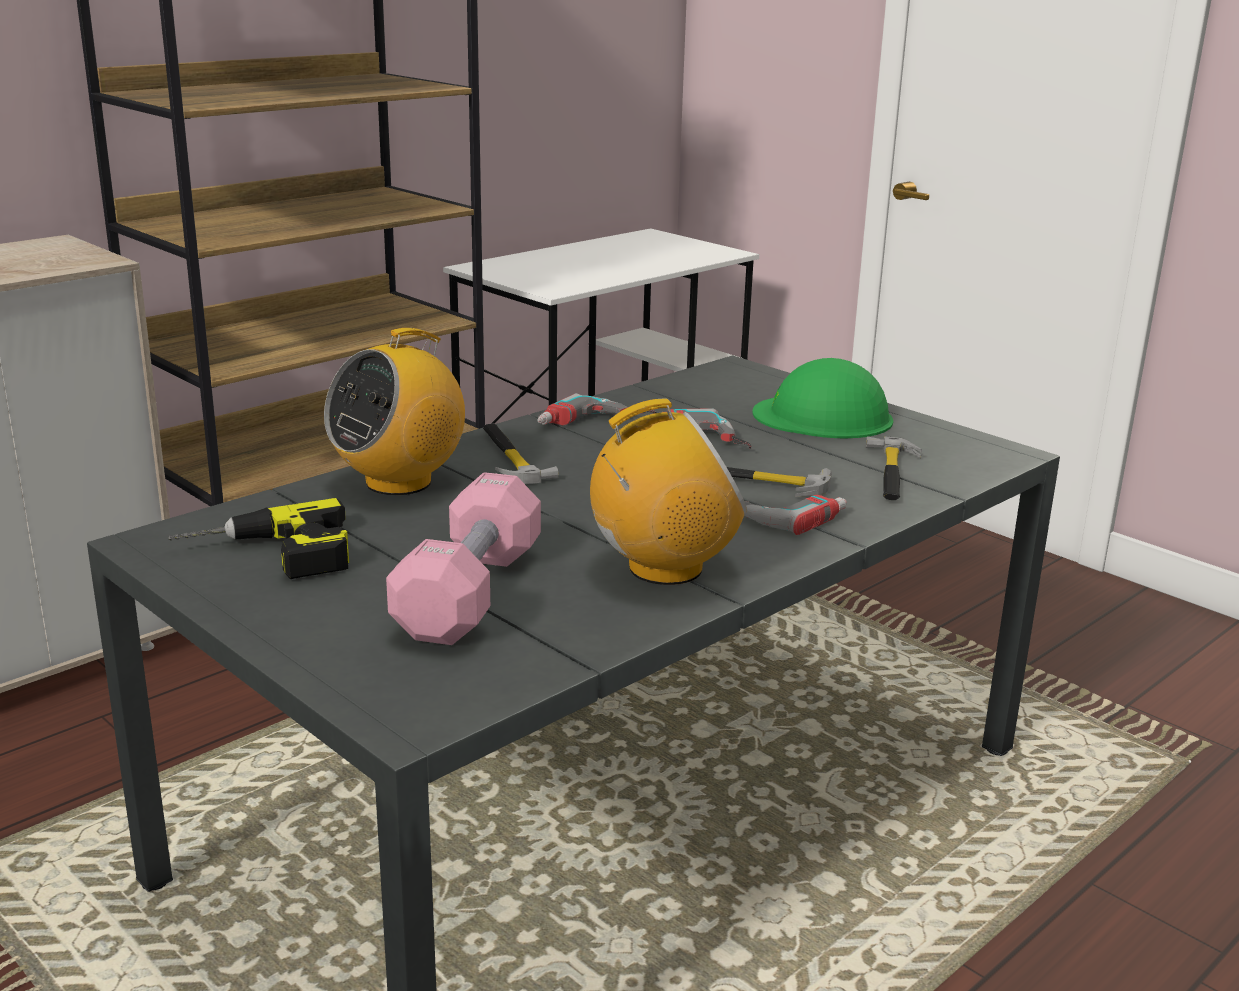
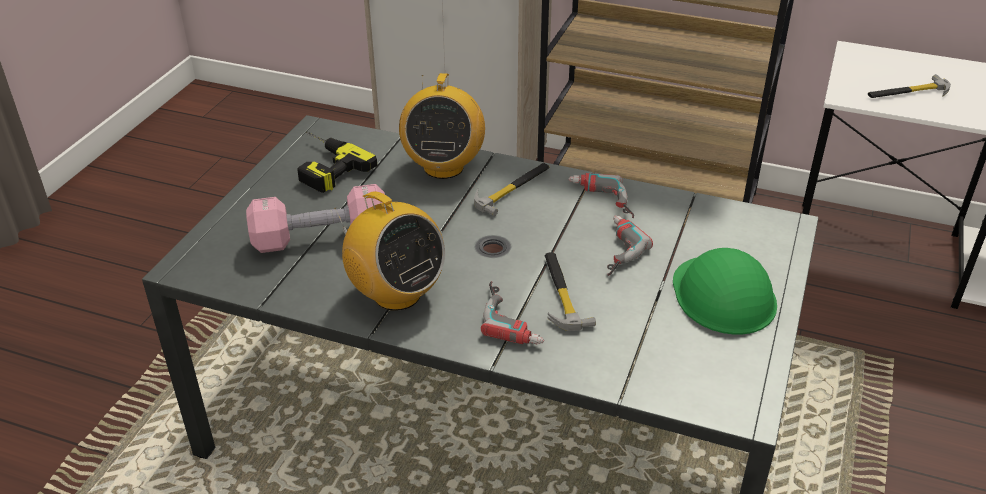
camera: 65 degrees right, 15 degrees up
(399, 482) = (443, 167): radio -> radio turned 105 degrees counterclockwise
(892, 474) = (636, 355): hammer -> hammer (908, 93)

